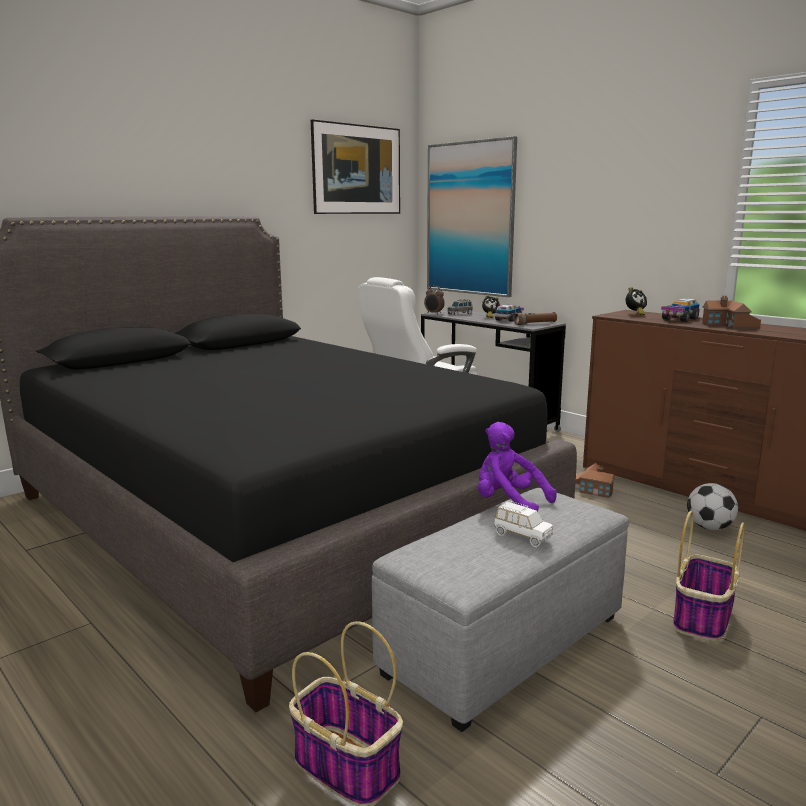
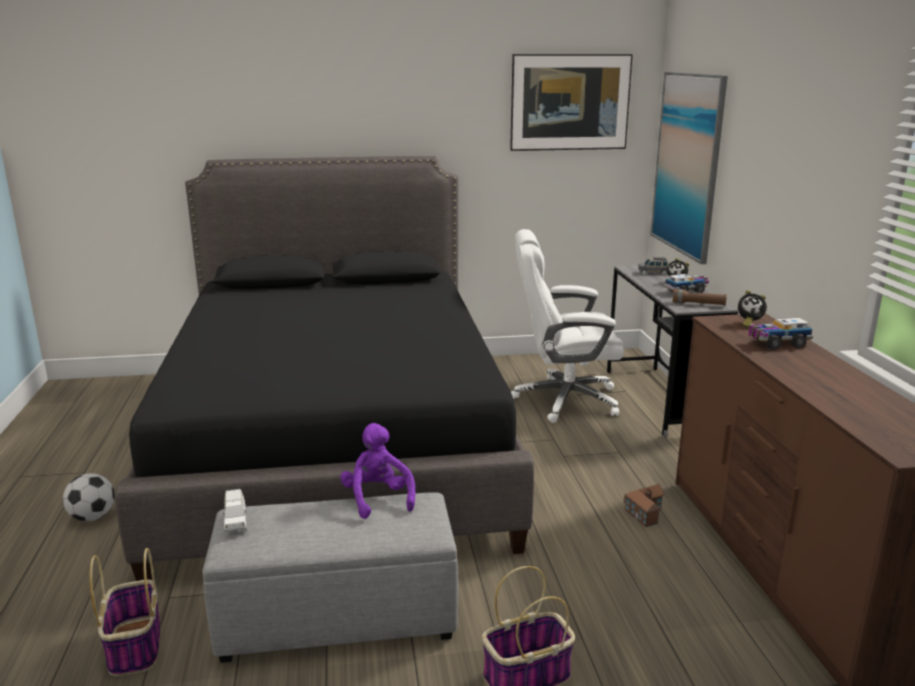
camera: 35 degrees right, 5 degrees up
(434, 313) = (627, 268): alarm clock -> none
(521, 536) = (331, 531): white toy car -> white toy car (235, 522)
(709, 527) = (699, 598): football -> football (93, 517)
(730, 326) = (803, 369): toy house -> none

